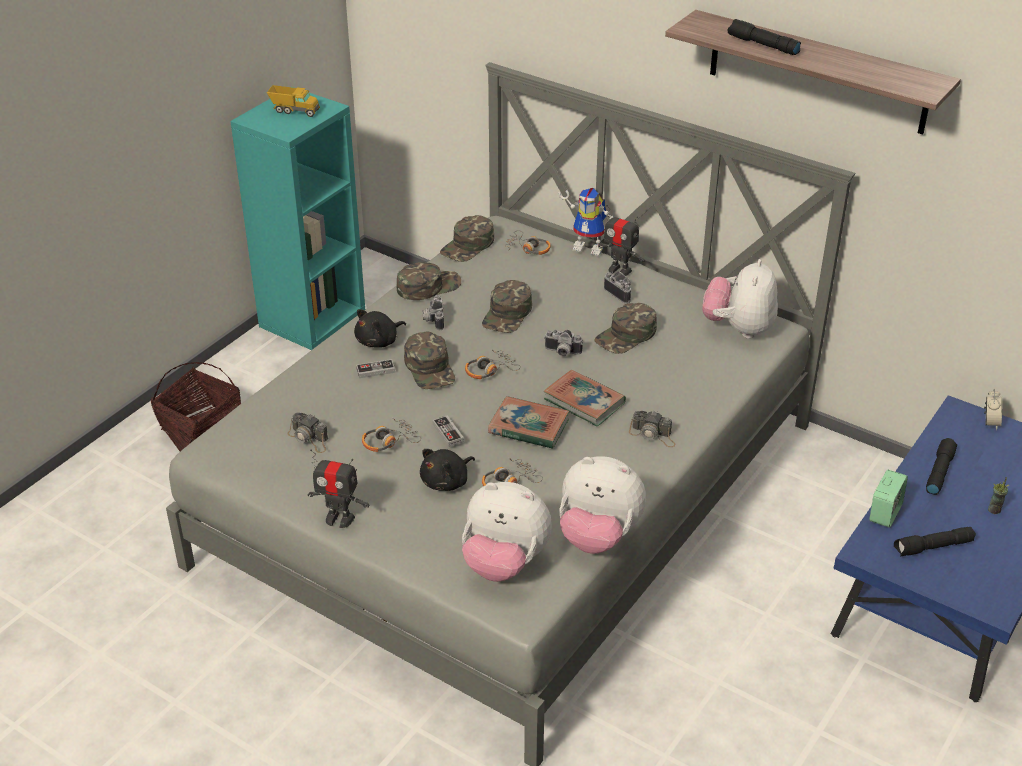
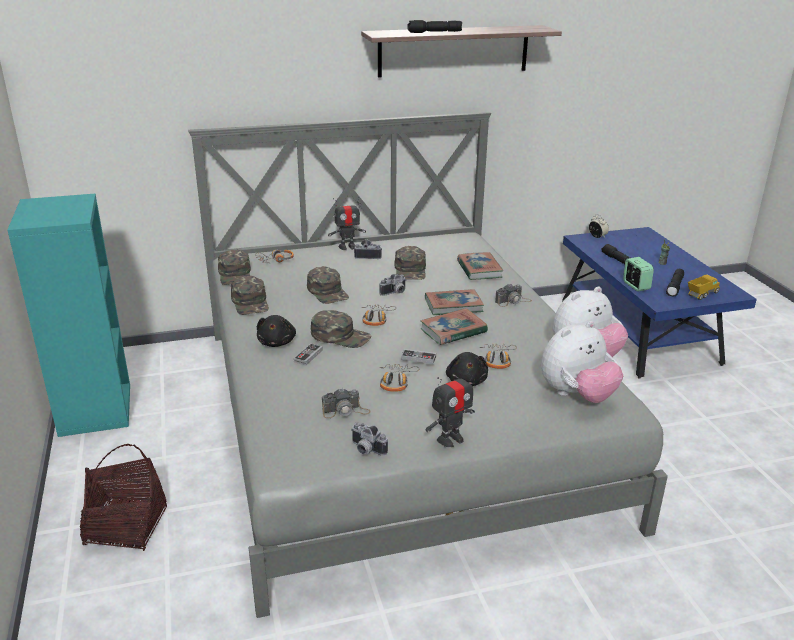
camera: 50 degrees left, 10 degrees down
(294, 111) = (55, 208): toy truck -> toy truck (702, 295)
(428, 286) = (251, 302): green cap -> green cap turned 150 degrees clockwise
(433, 320) = (289, 315): camera -> camera (366, 450)
(591, 247) = (311, 245): toy robot -> none
(693, 377) = (479, 269): none -> book
(738, 328) = (453, 243): plush toy -> none

